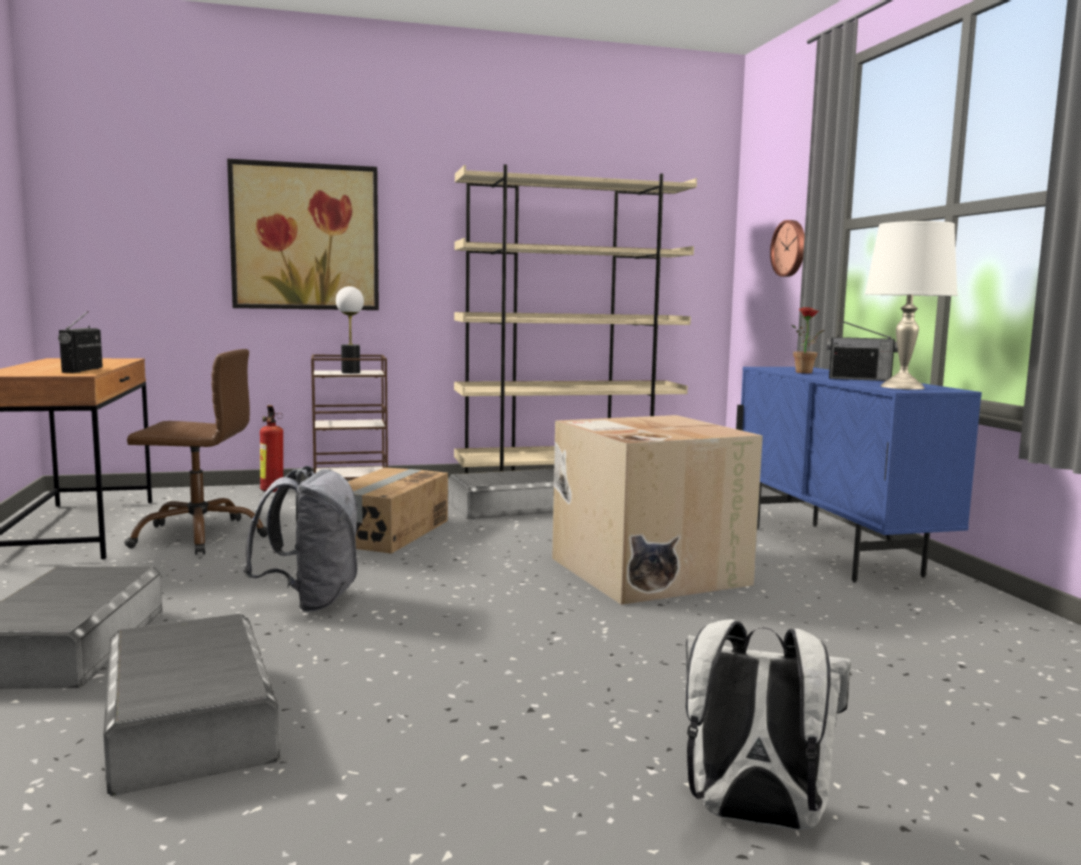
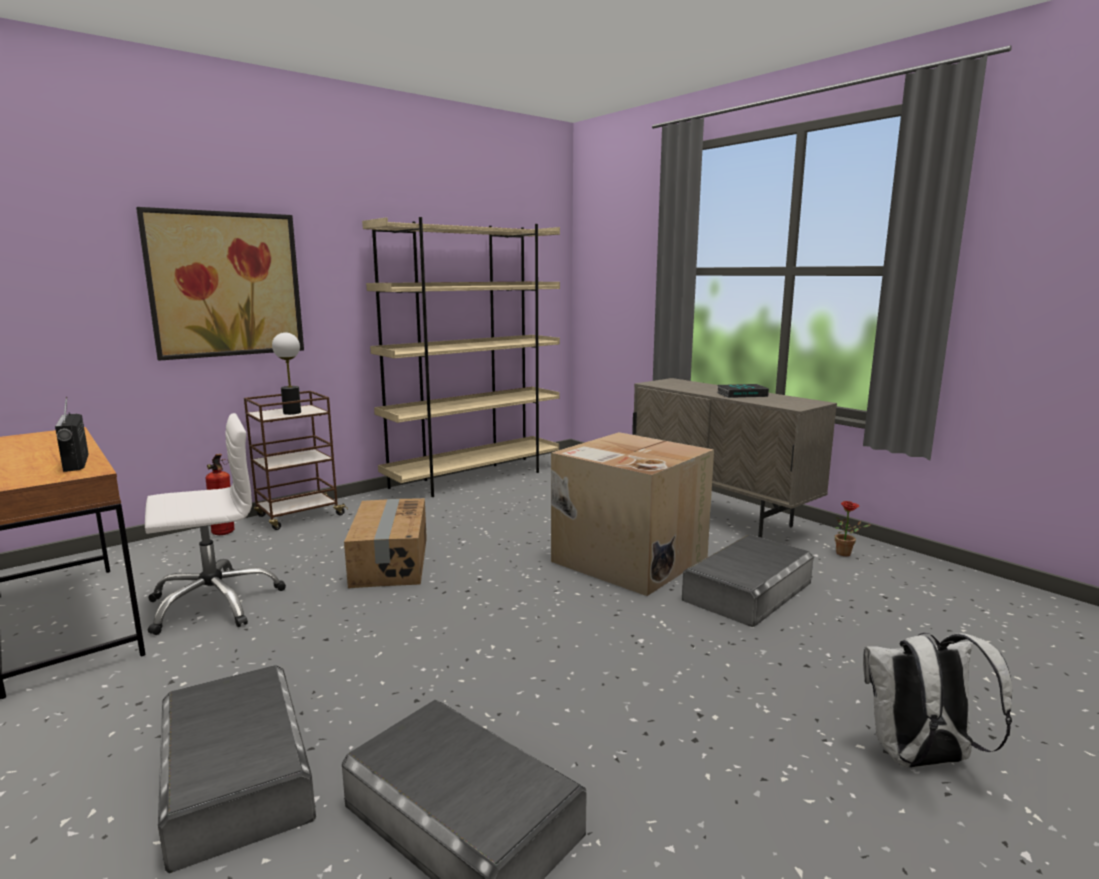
camera: 25 degrees left, 5 degrees up
(199, 536) = (214, 603): brown office chair -> white office chair
(311, 601) = (412, 654): grey backpack -> none
(511, 506) = (461, 513): grey storage box -> grey storage box (747, 591)
(790, 248) = (633, 284): wall clock -> none
(807, 372) = (693, 388): potted plant -> potted plant (846, 554)
(833, 551) = (719, 515): blue cabinet -> beige cabinet
(859, 379) = (742, 394): radio -> book
(902, 387) = (788, 403): white table lamp -> none

